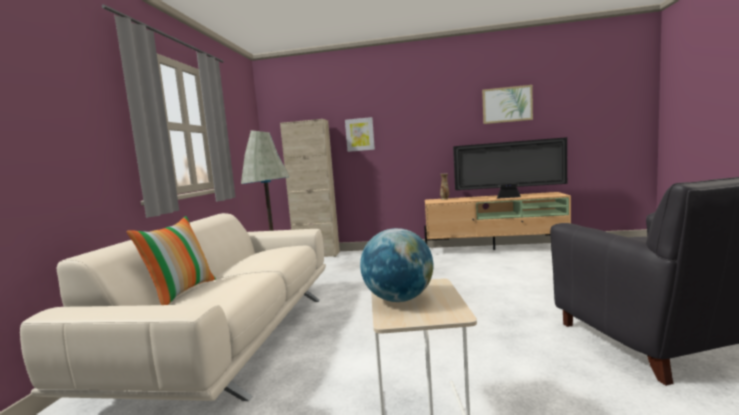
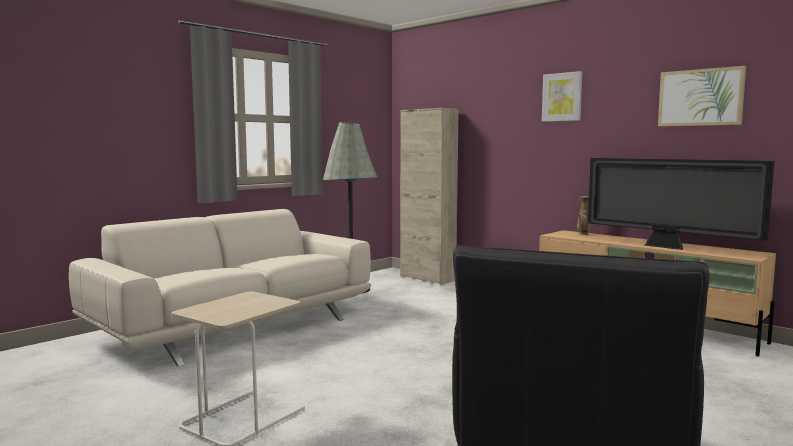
camera: 35 degrees right, 0 degrees up
(181, 292) = (184, 270): pillow -> none
(360, 134) = (493, 129): picture -> picture (562, 97)
(399, 299) = (230, 303): globe -> none

